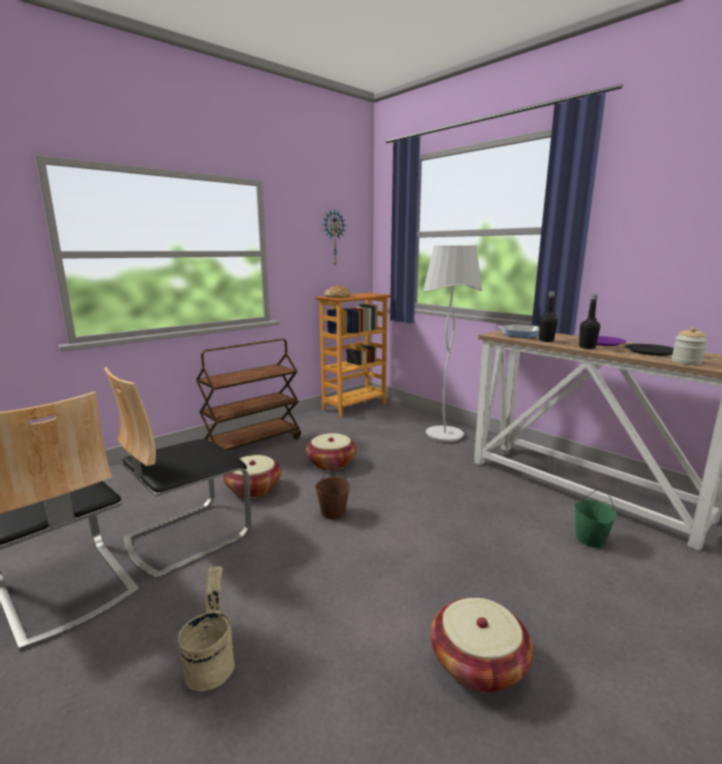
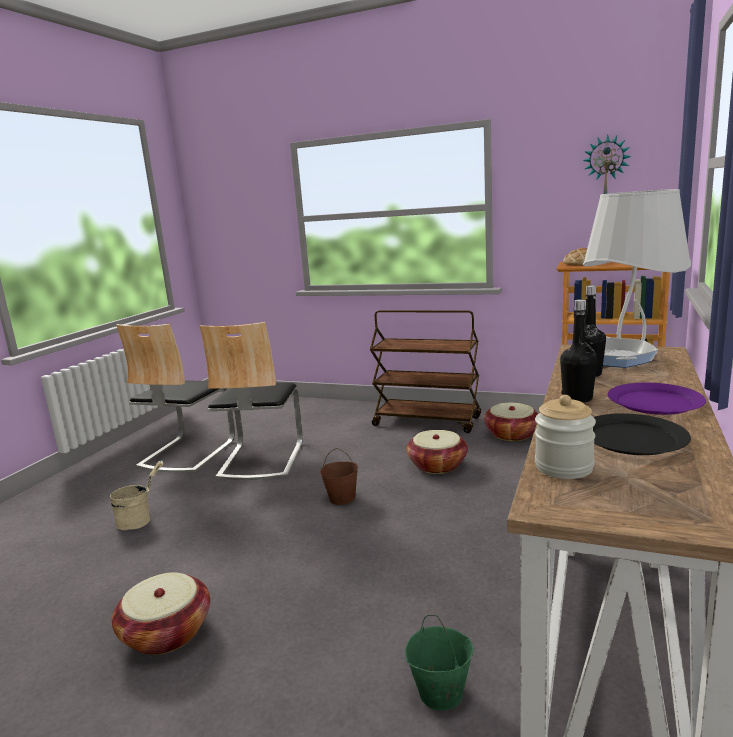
camera: 65 degrees right, 0 degrees up
(186, 536) = (261, 459): chair -> chair turned 105 degrees counterclockwise
(253, 489) = (348, 453): basket -> basket (511, 434)

